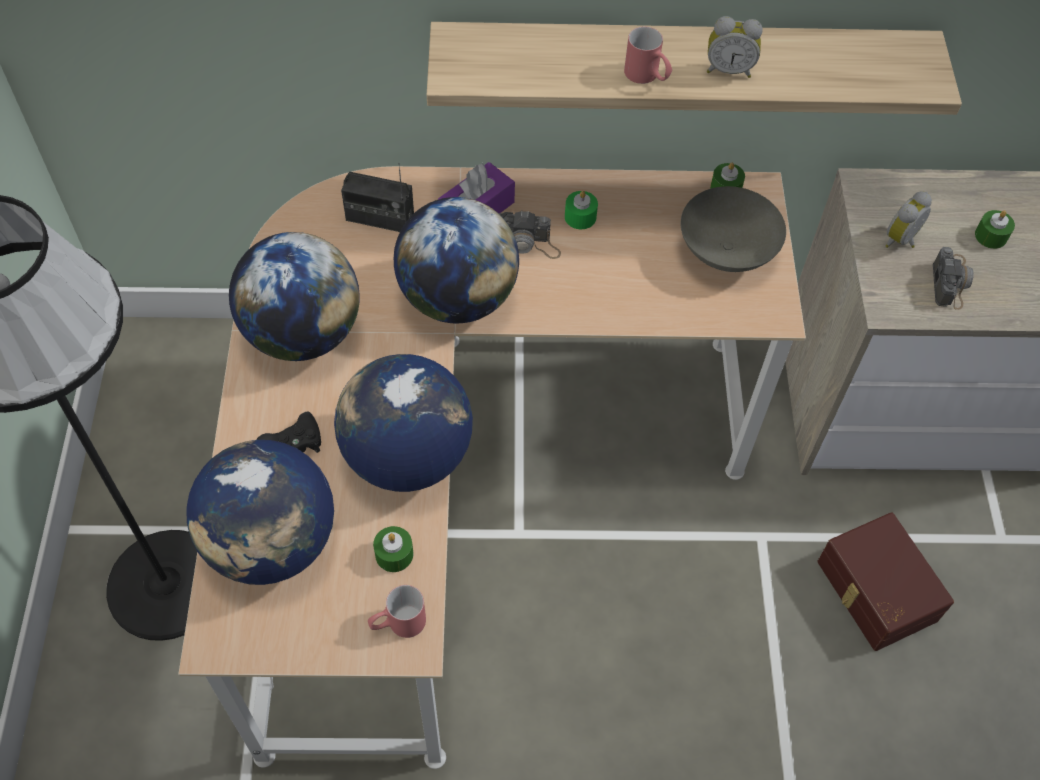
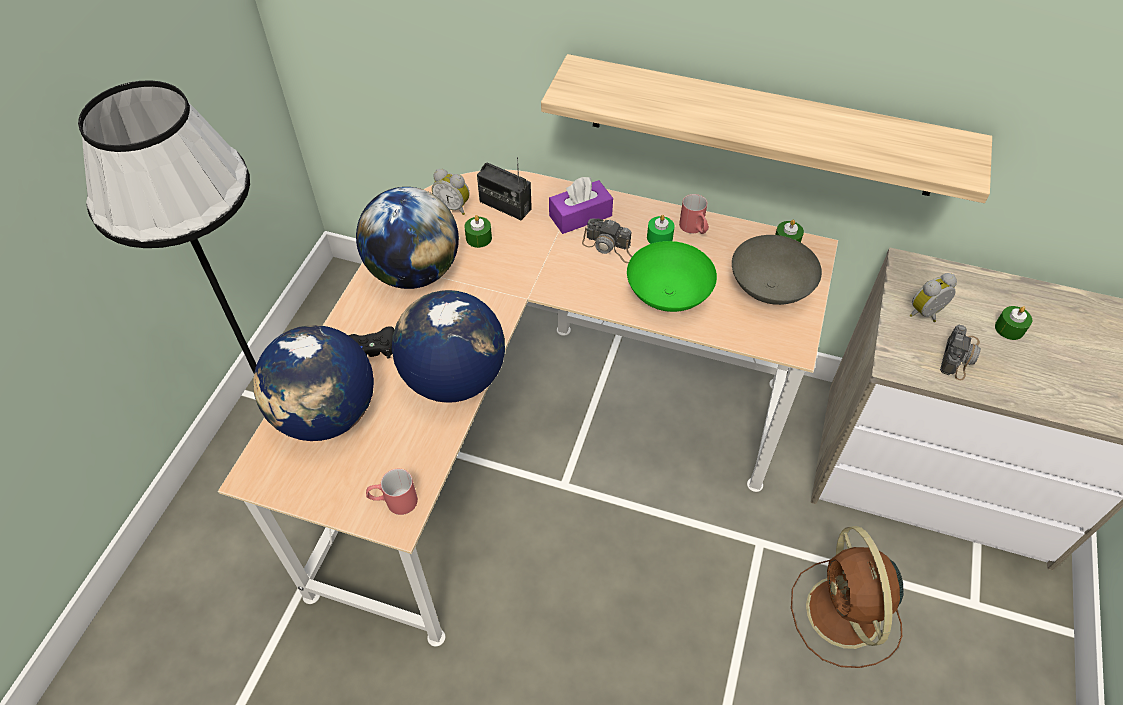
camera: 20 degrees right, 5 degrees down
(394, 554) = (413, 448): green candle -> green candle (478, 238)
(457, 298) = (540, 274): globe -> none
(617, 287) = (669, 295): none -> green bowl
(647, 77) = (721, 122): red mug -> red mug (694, 229)
(728, 69) = (791, 129): alarm clock -> alarm clock (454, 206)
(874, 592) = (844, 615): brown storage box -> brown fan

